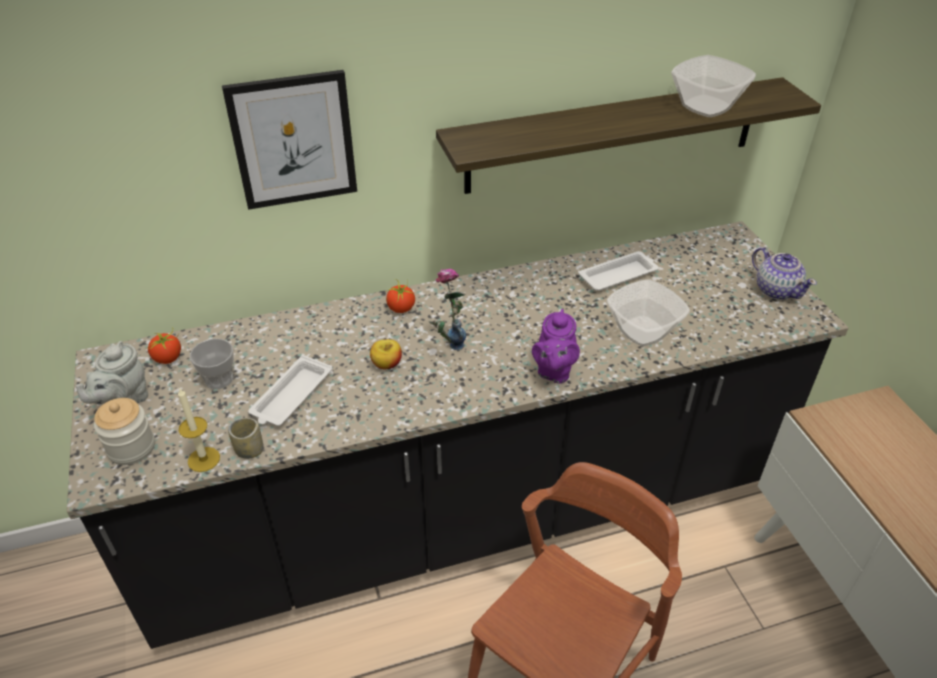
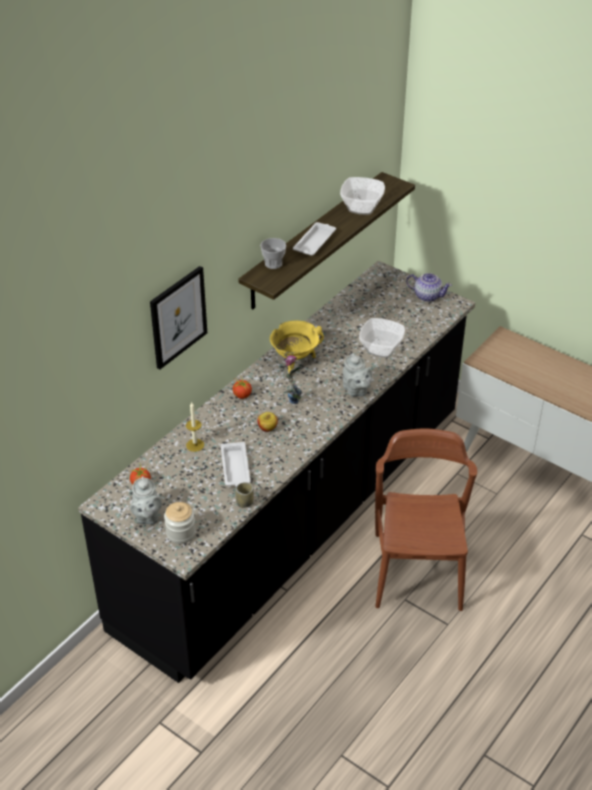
camera: 35 degrees left, 0 degrees up
(203, 459) = (226, 518): candle -> candle (195, 445)
(219, 379) = (184, 479): cup -> cup (273, 264)
(509, 297) = (295, 362): none -> yellow cooking pot
(553, 371) = (356, 390): purple teapot -> grey teapot
(619, 275) = (341, 323): white tray -> white tray (315, 242)

